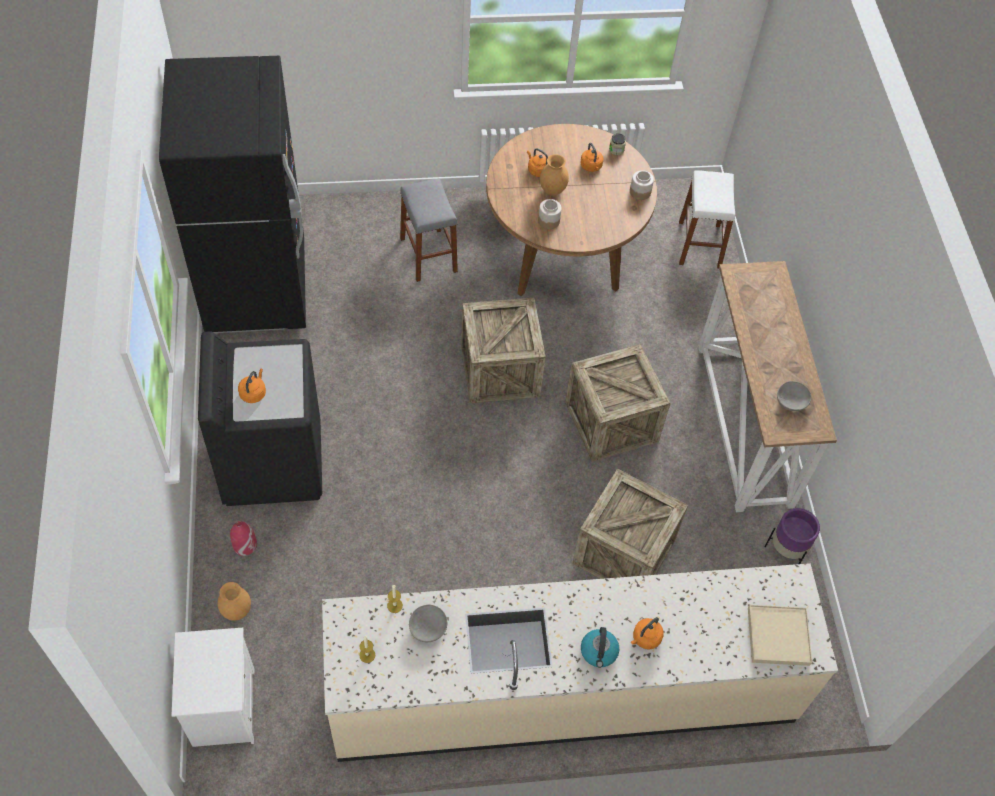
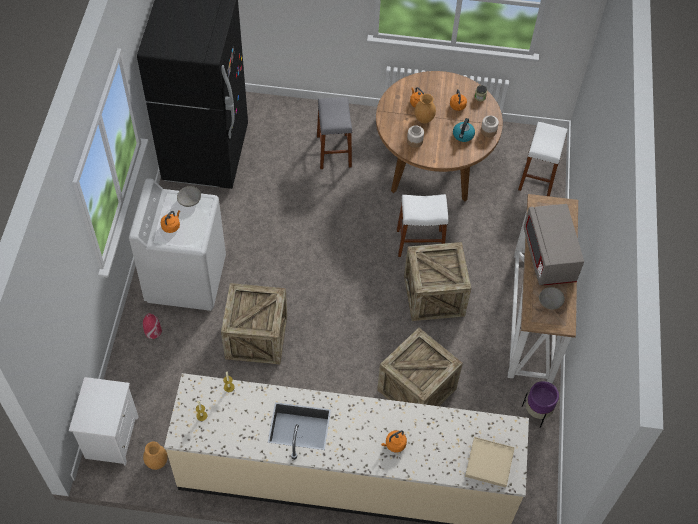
camera: 15 degrees right, 0 degrees up
(236, 611) = (136, 375): brown vase -> brown vase (156, 462)
(272, 462) = (186, 278): black washing machine -> white washing machine
(428, 628) = (247, 407): grey bowl -> grey bowl (190, 201)
(500, 370) = (363, 244): crate -> crate (256, 337)
(573, 355) = (419, 243): none -> white stool
(599, 652) = (359, 447): kettle -> kettle (463, 135)
(771, 341) = (549, 256): none -> grey microwave

